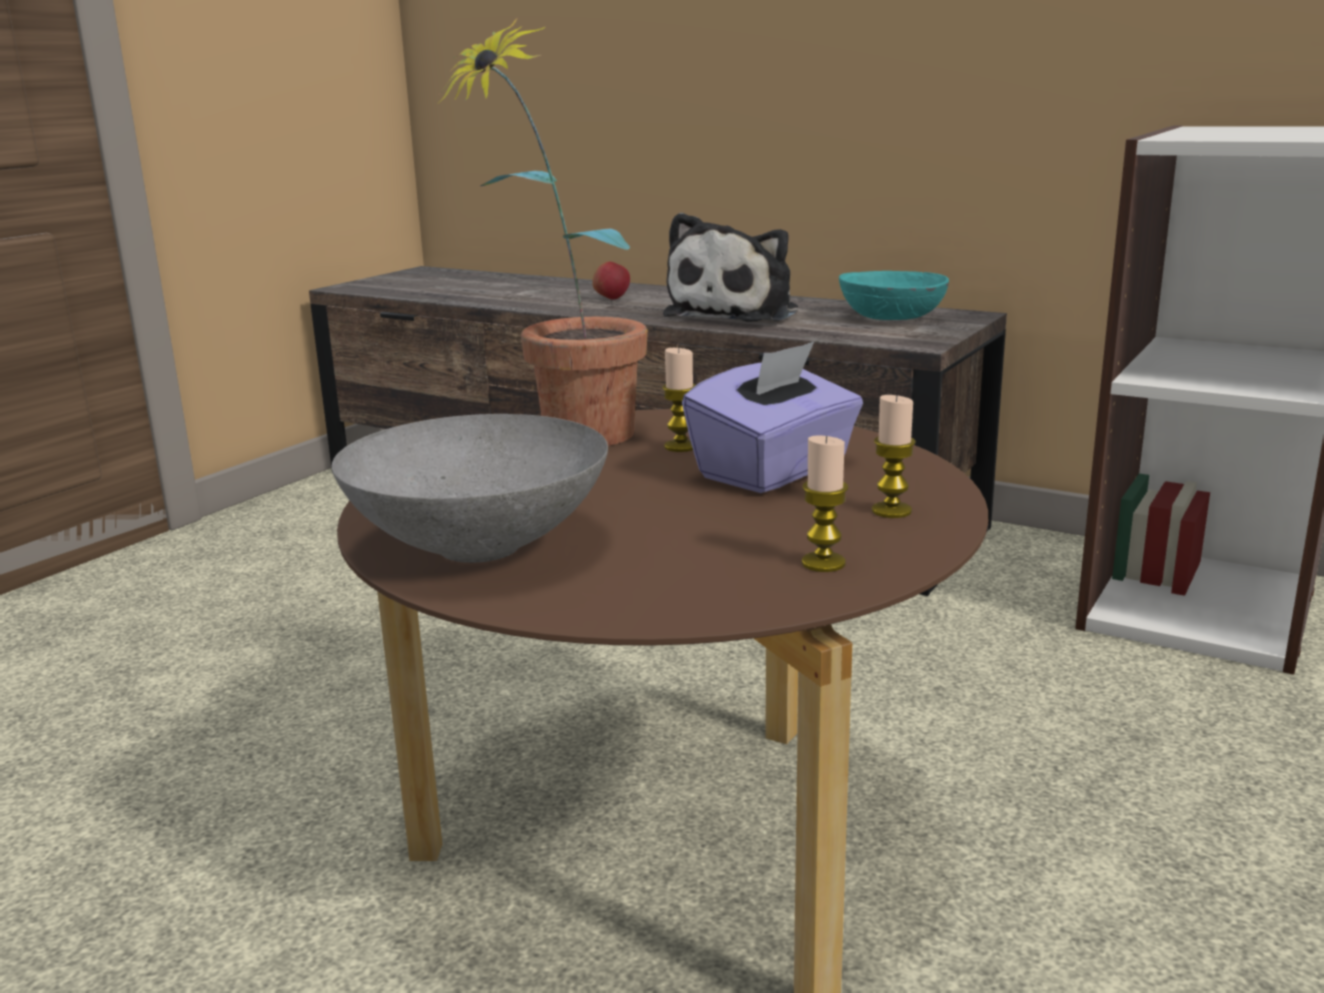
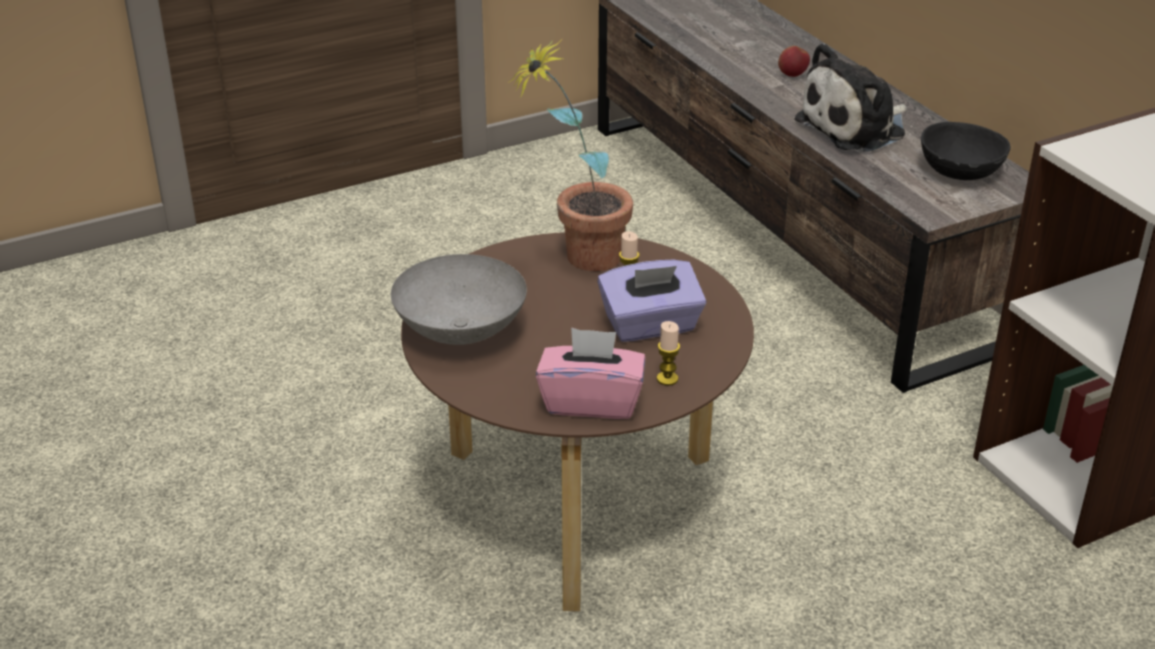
camera: 30 degrees right, 15 degrees up
(823, 563) = (591, 401): candle -> pink tissue box
(891, 318) = (959, 171): turquoise bowl -> black bowl

